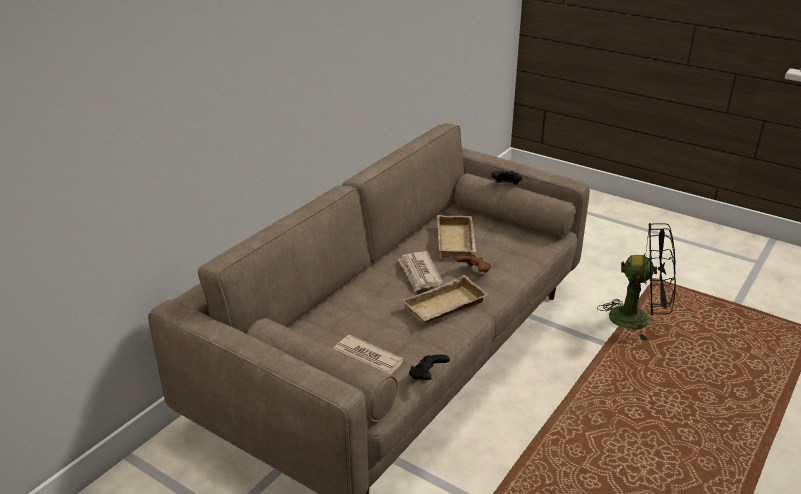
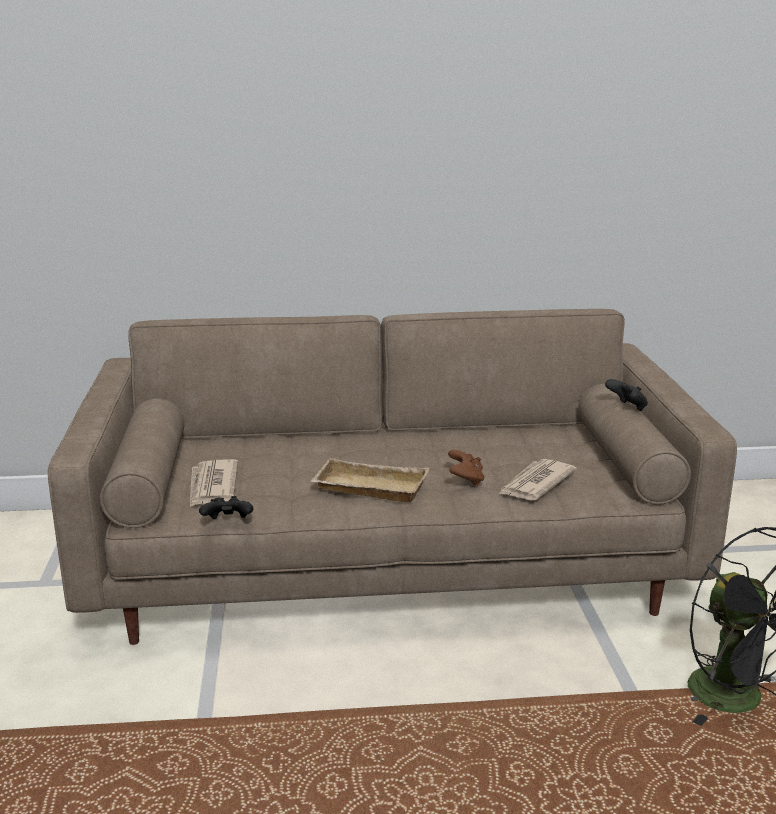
camera: 50 degrees right, 10 degrees down
(419, 273) = (410, 456): newspaper -> newspaper (535, 483)
(457, 241) = (511, 451): beige tray -> none

